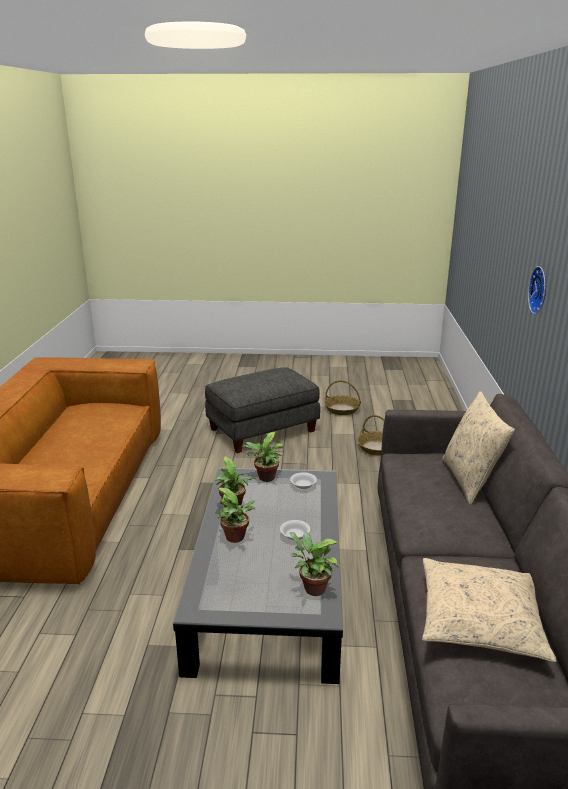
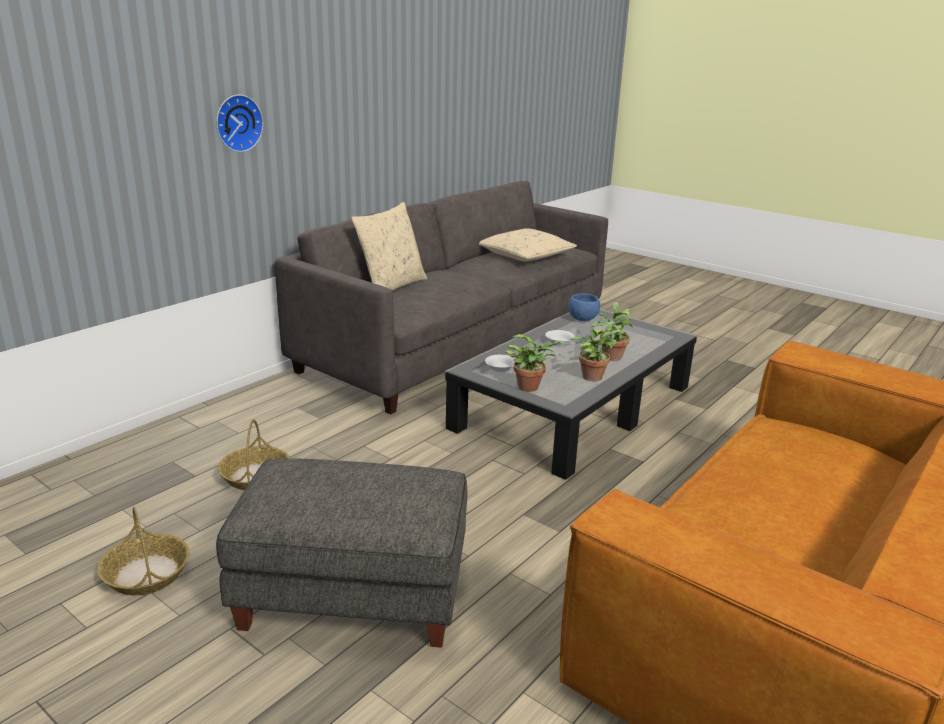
camera: 145 degrees left, 0 degrees up
(312, 588) = (583, 319): potted plant -> blue bowl

